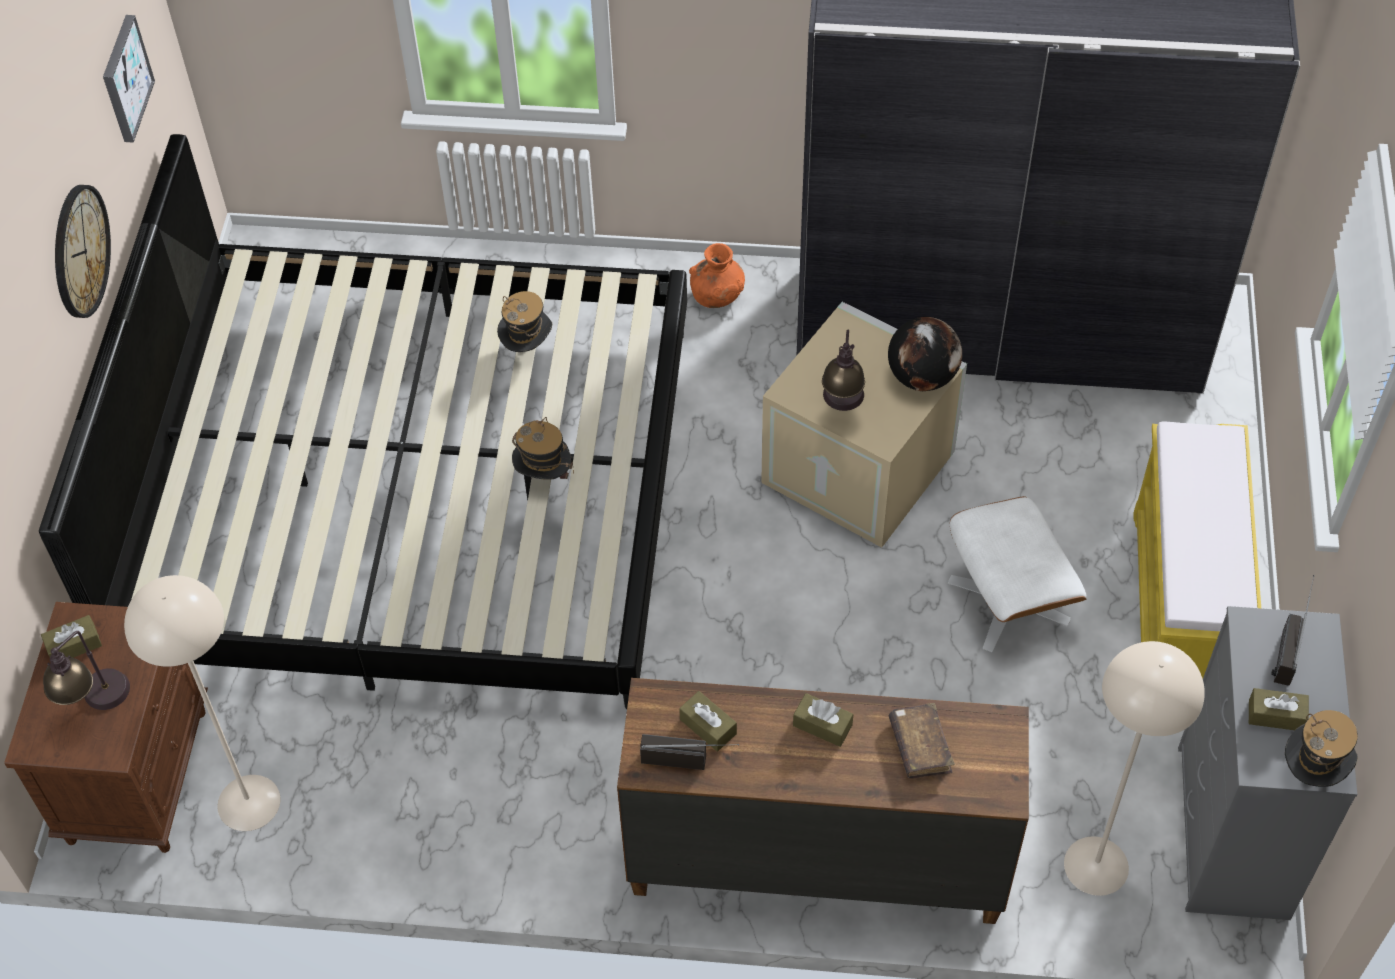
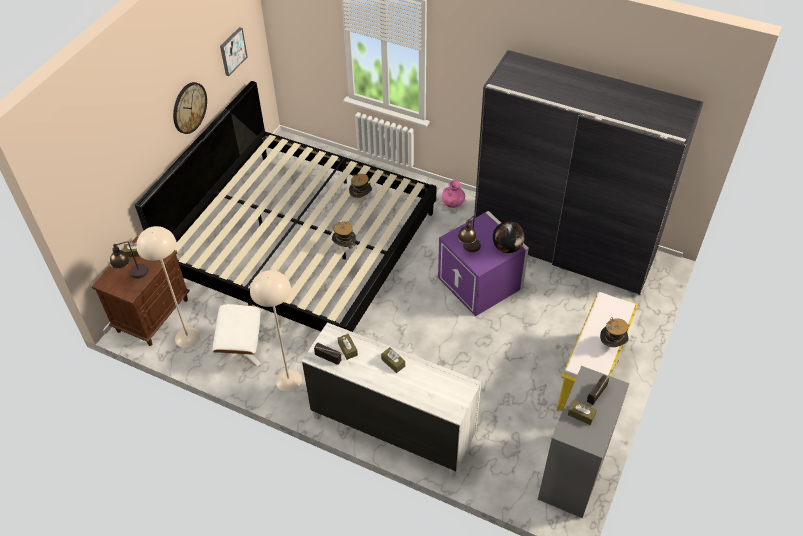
camera: 20 degrees right, 5 degrees down
(717, 296) = (453, 203): orange vase -> pink vase
(815, 859) = (392, 427): brown dresser -> white dresser
(861, 466) = (481, 283): beige storage box -> purple storage box
(920, 746) = (428, 383): brown book -> none
(1007, 601) = (518, 352): white ottoman -> white ottoman (241, 349)
(1095, 865) = (507, 468): beige floor lamp -> beige floor lamp (288, 380)
(1312, 772) = (586, 442): hat -> hat (611, 345)

